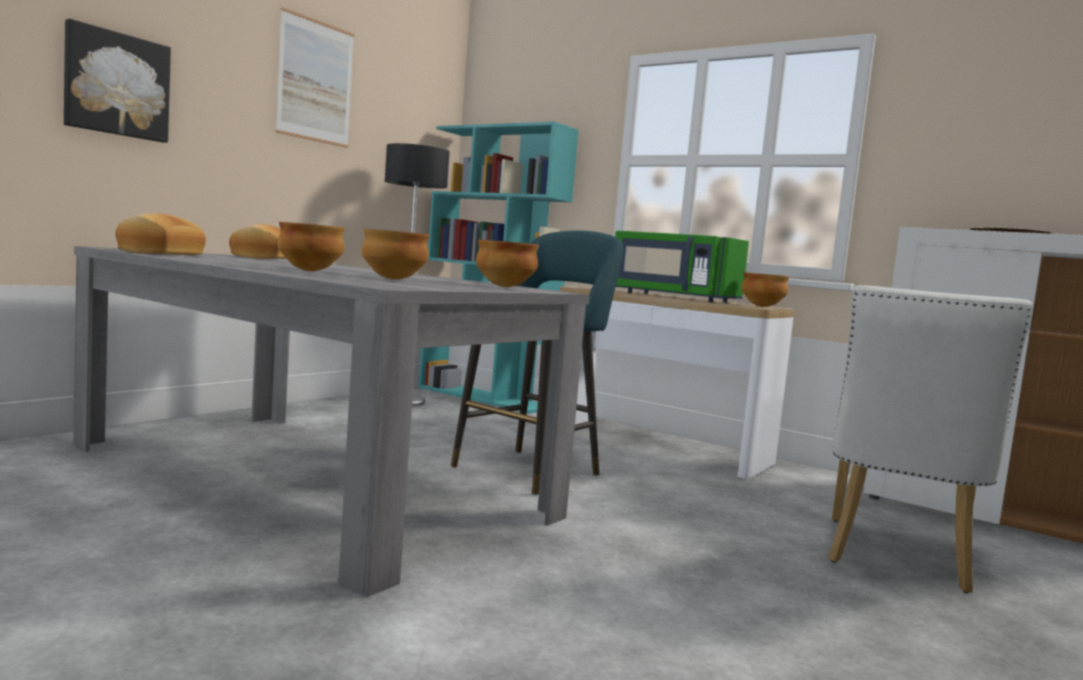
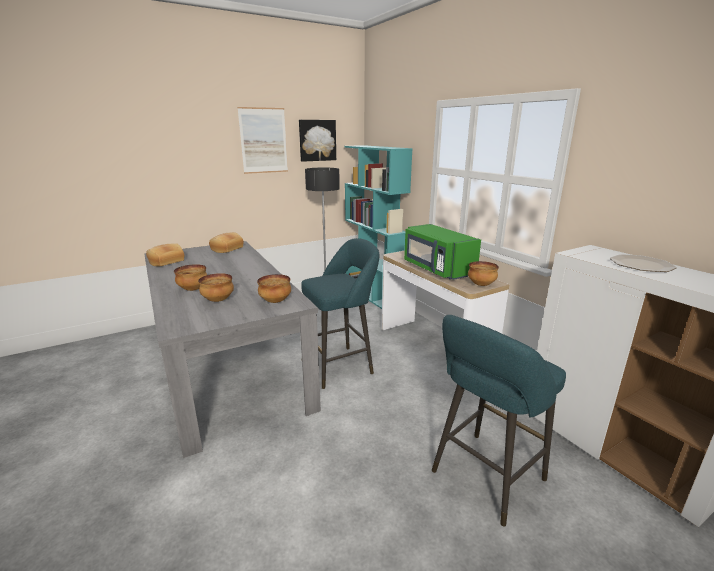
camera: 25 degrees right, 15 degrees up
(116, 84) = (157, 171): picture -> picture (317, 140)
(896, 558) = (484, 478): white chair -> turquoise stool

